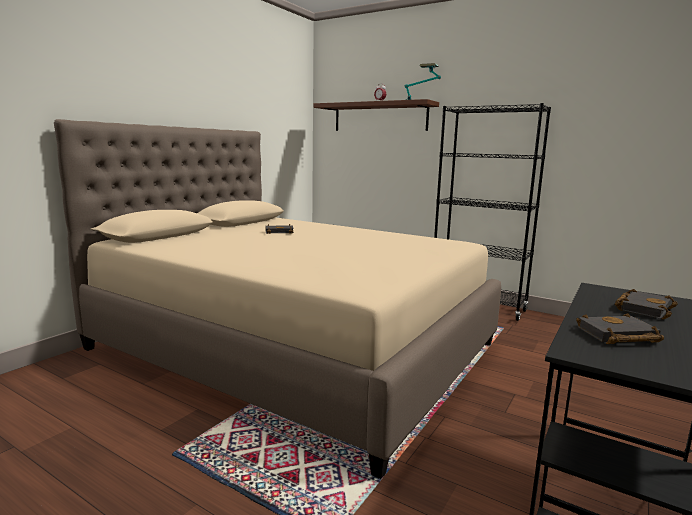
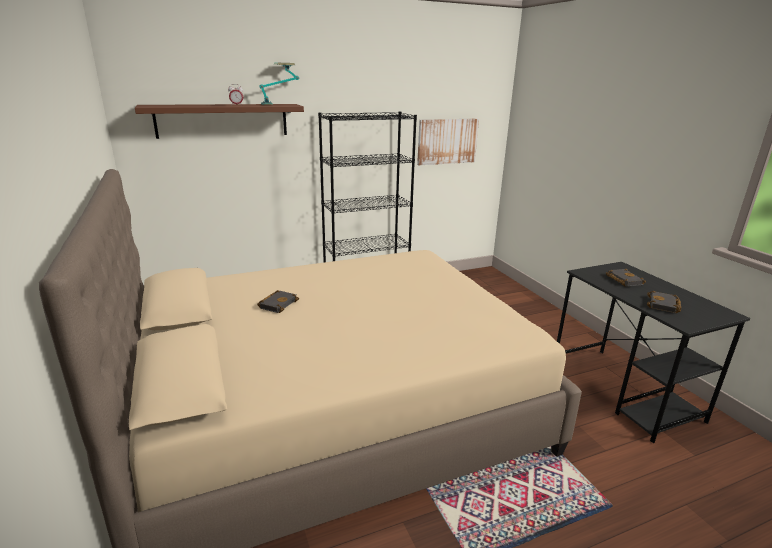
camera: 55 degrees left, 10 degrees up
(622, 145) = (447, 141): none -> picture

